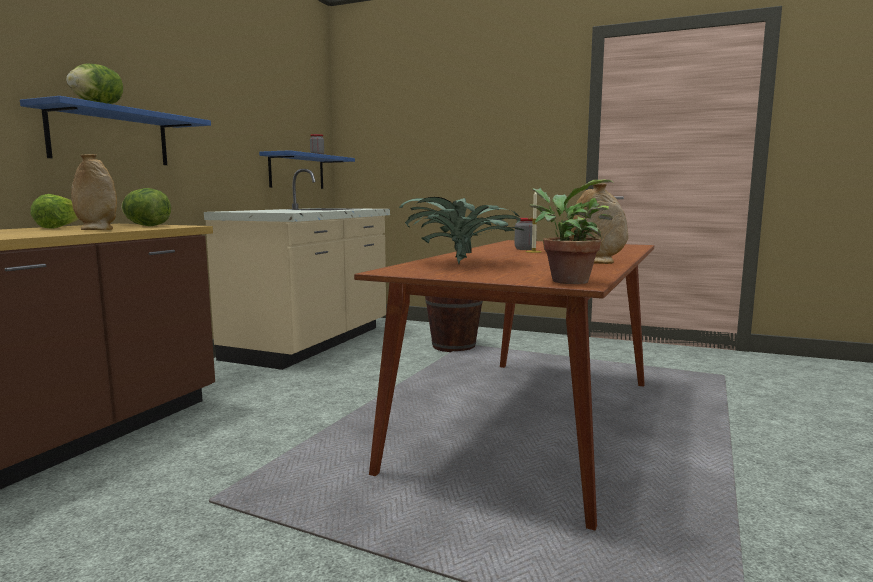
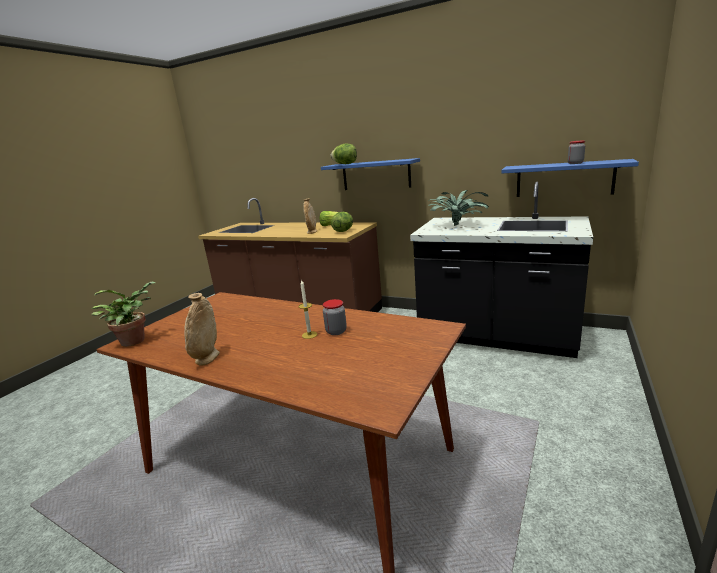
camera: 95 degrees right, 10 degrees up
(312, 343) = (496, 336): beige counter -> black counter
(453, 346) = (526, 414): brown bucket -> none
(462, 264) = (239, 311): potted plant -> potted plant (458, 226)

